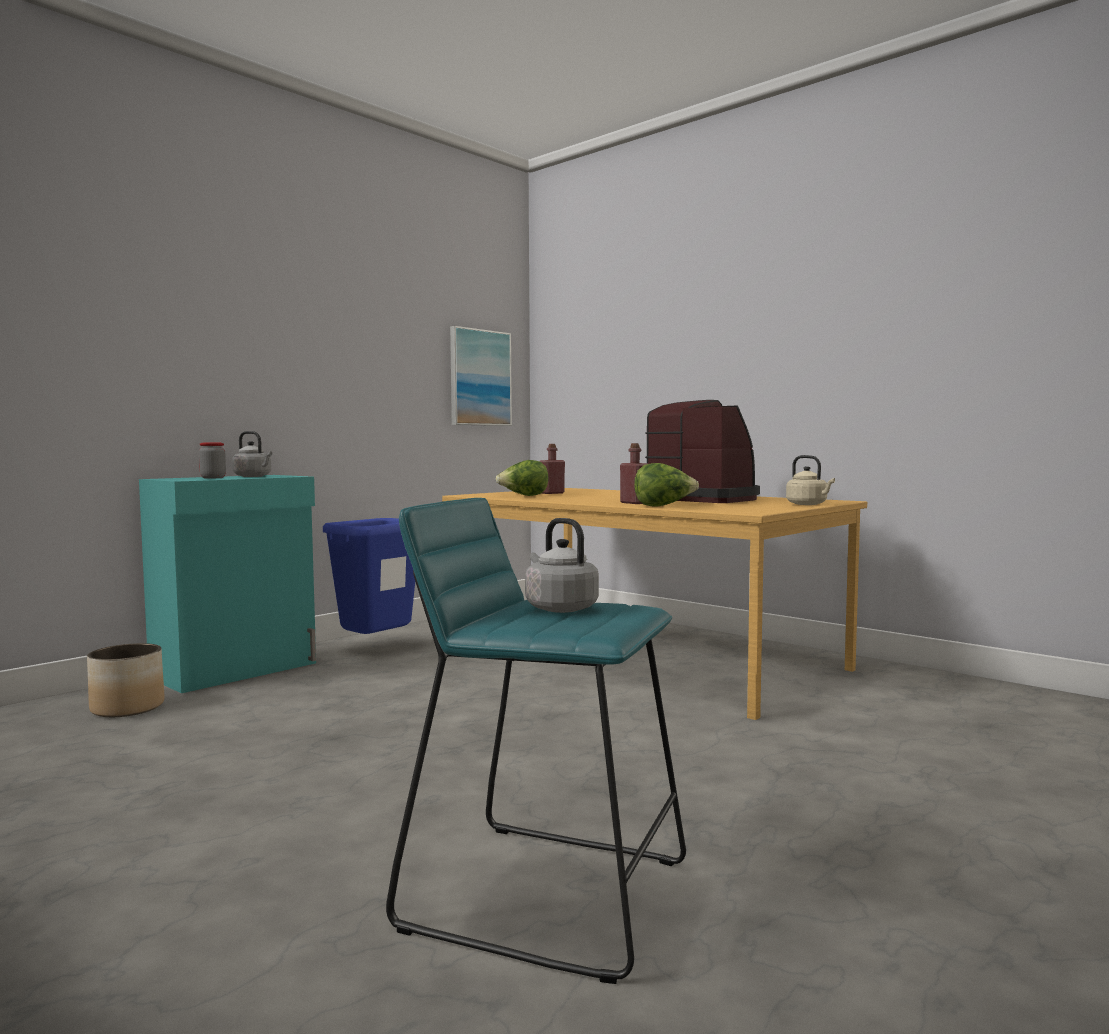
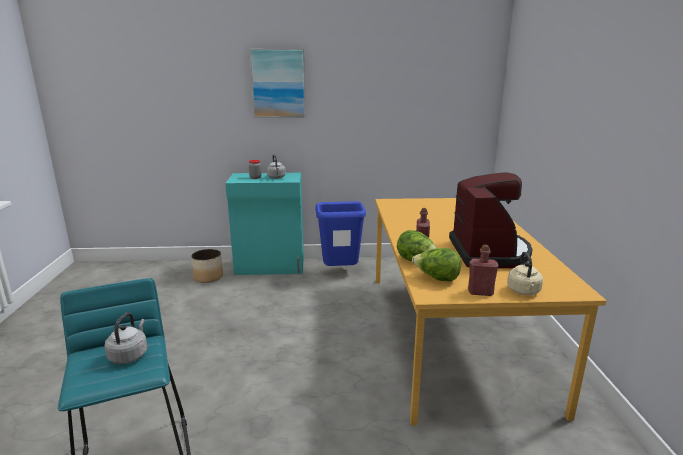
camera: 45 degrees right, 15 degrees up
(479, 378) = (452, 111): picture -> picture (278, 83)
(524, 496) = (408, 211): lettuce -> lettuce (436, 278)
(552, 493) = (439, 209): red bottle -> red bottle (480, 292)

